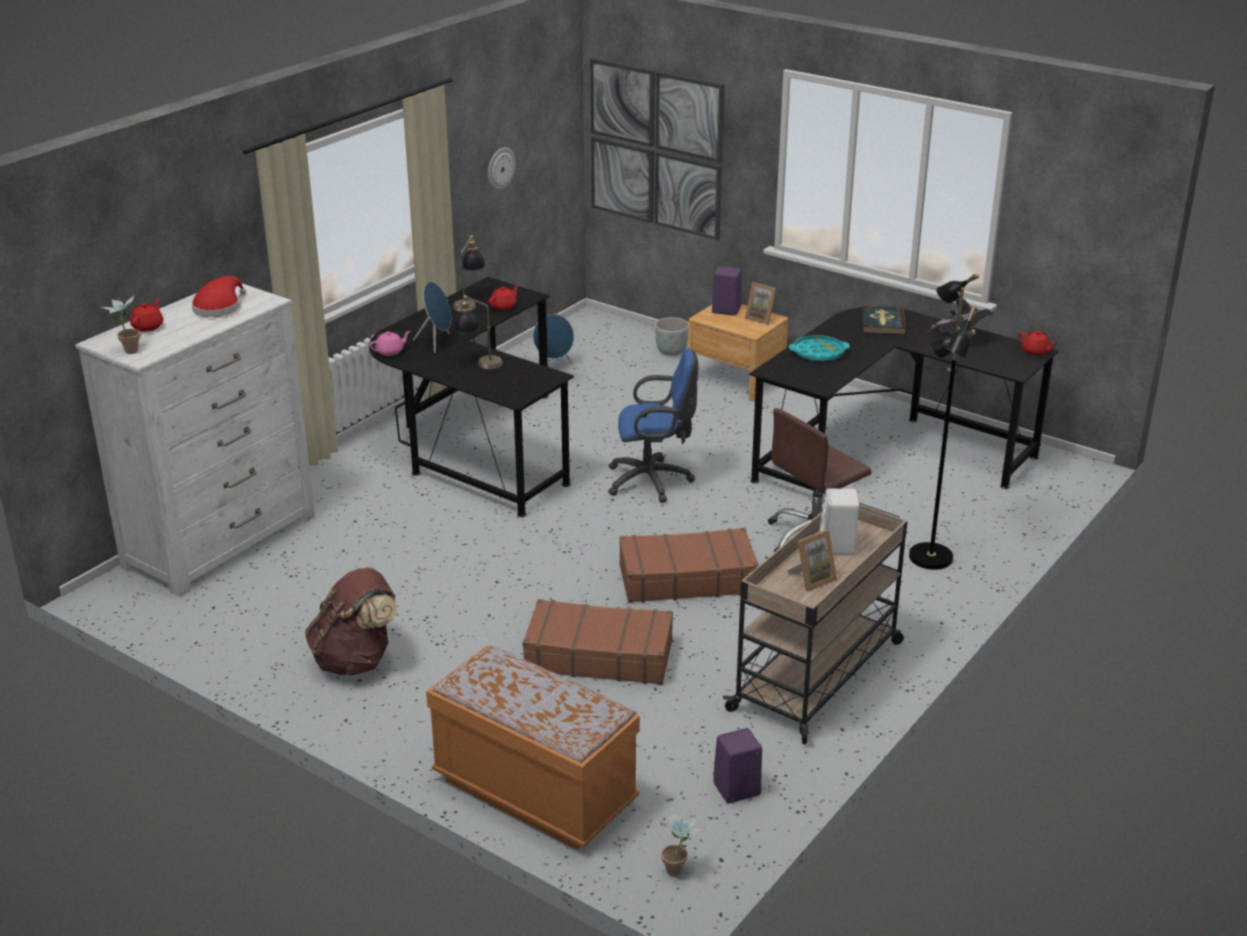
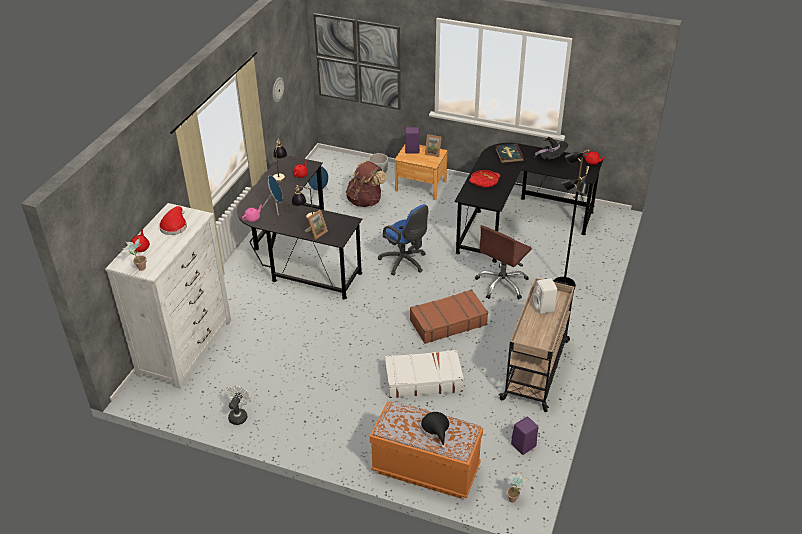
camera: 15 degrees left, 10 degrees up
(254, 651) = (239, 415): none -> white fan
(356, 660) = (297, 409): brown backpack -> brown backpack (365, 201)
(548, 700) = (436, 429): none -> black hat
(598, 655) = (423, 380): brown suitcase -> white suitcase
(653, 481) = (405, 262): blue office chair -> blue office chair turned 60 degrees clockwise
(812, 579) = (539, 330): picture frame -> picture frame (316, 233)
(818, 353) = (484, 181): turquoise tray -> red tray

